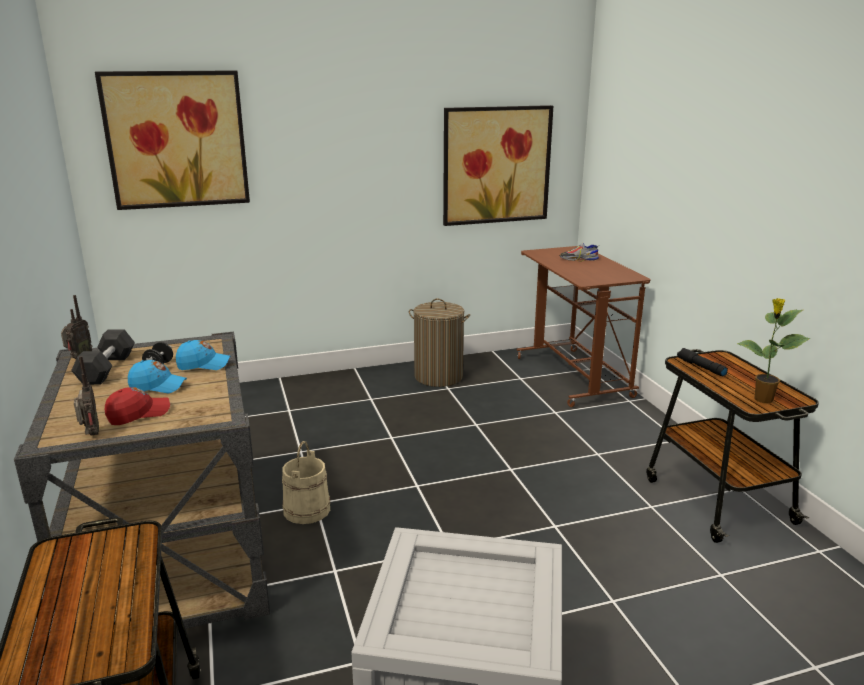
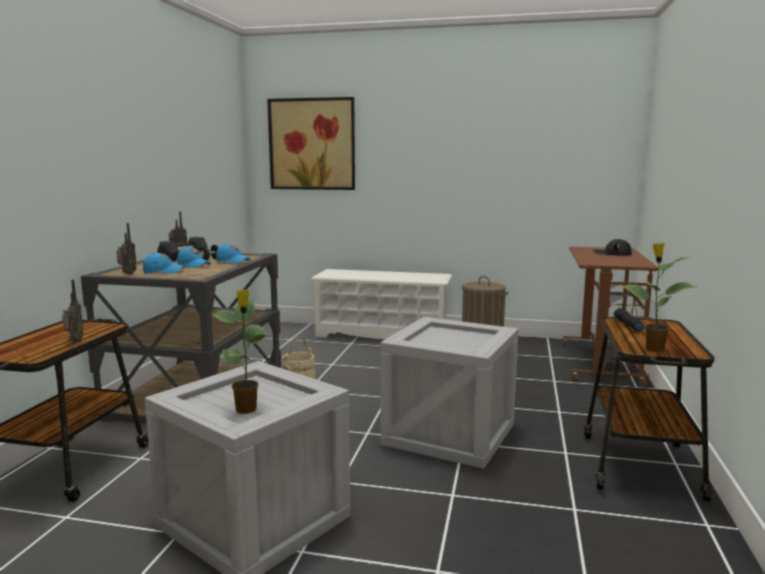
camera: 30 degrees right, 10 degrees down
(138, 414) = (163, 272): red cap -> blue cap
(138, 592) = (74, 342): none -> radio
(313, 386) = (382, 334): none -> white shoe rack
(489, 618) = (246, 410): none -> potted plant
(496, 165) = (554, 173): picture -> none
(533, 517) = (451, 434): none -> crate
(578, 259) = (612, 253): shoe -> black cap

